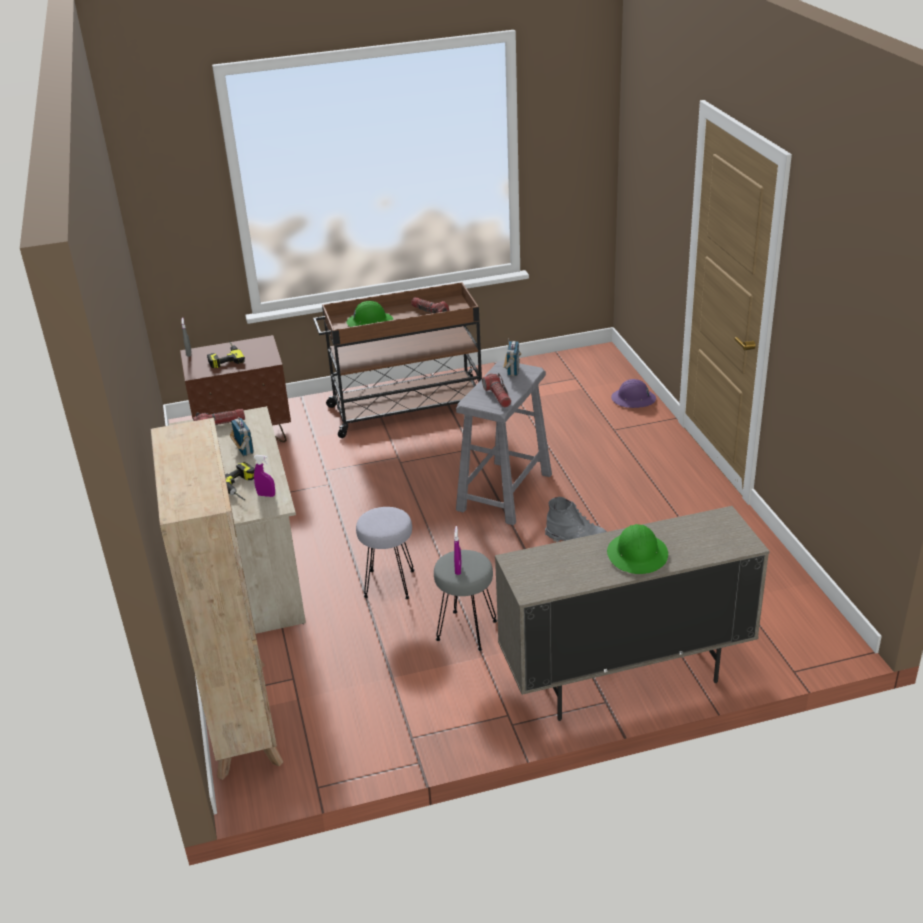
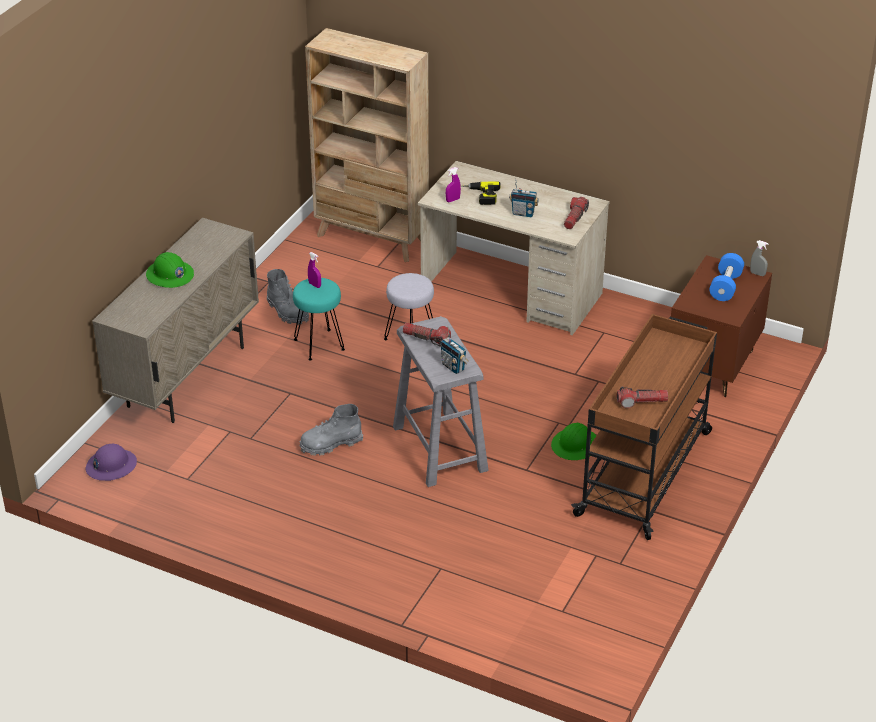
camera: 130 degrees right, 5 degrees up
(224, 357) = (725, 286): power drill -> blue dumbbell
(370, 322) = (666, 361): green hard hat -> green hard hat (575, 445)
(444, 686) = (287, 311): none -> grey boot
(466, 631) = (319, 344): grey stool -> turquoise stool
(633, 399) = (472, 619): purple hard hat -> purple hard hat (111, 466)

